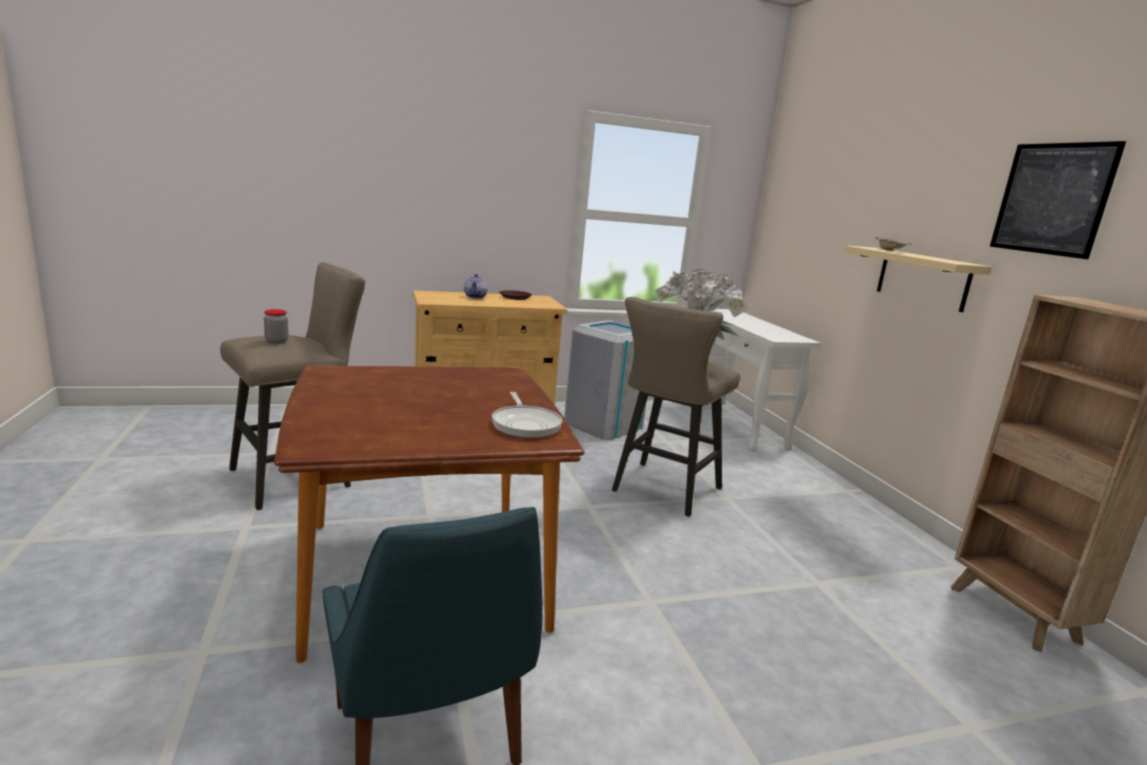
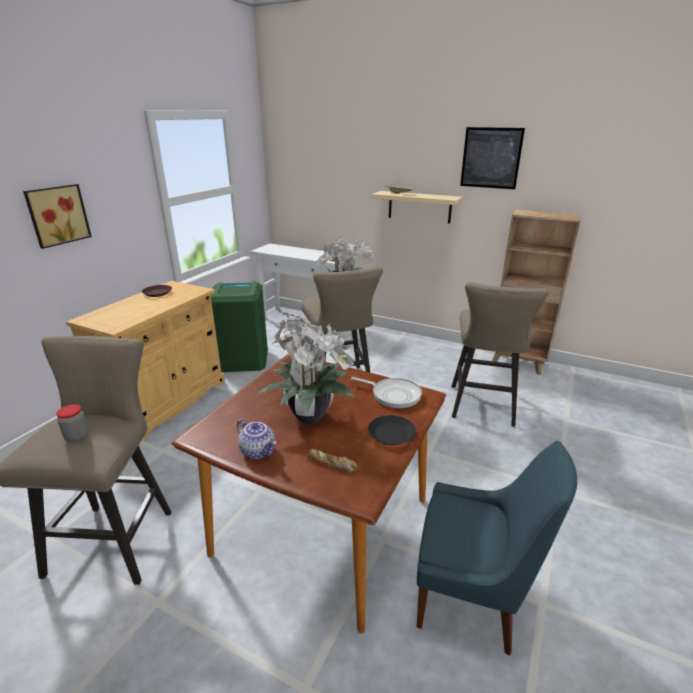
camera: 45 degrees left, 10 degrees up
(347, 424) = (331, 464): none -> bread
(419, 397) = (308, 415): none -> potted plant
(441, 438) = (391, 434): none -> black plate
(452, 193) = (57, 215): none -> picture
(475, 297) = (132, 306): teapot -> teapot (258, 451)
(602, 424) = (242, 359): grey trash can -> green trash can
(824, 617) = (482, 408): none -> beige stool

